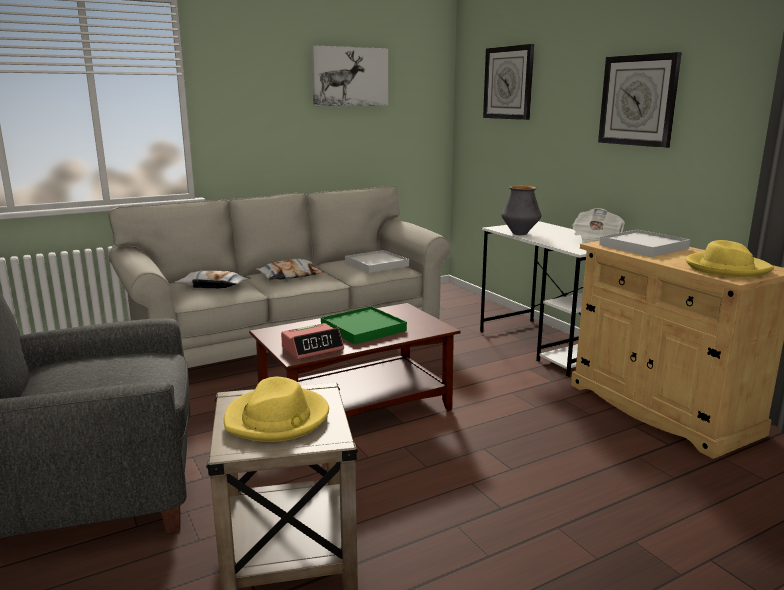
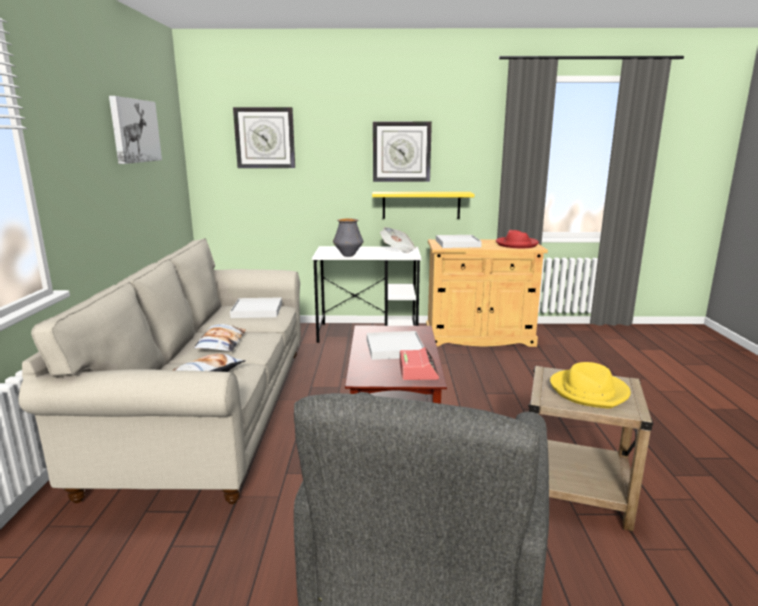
camera: 60 degrees left, 0 degrees up
(363, 328) = (394, 348): green tray -> white tray
(655, 183) = (421, 205): none -> yellow shelf
(726, 268) = (516, 244): yellow hat -> red hat

